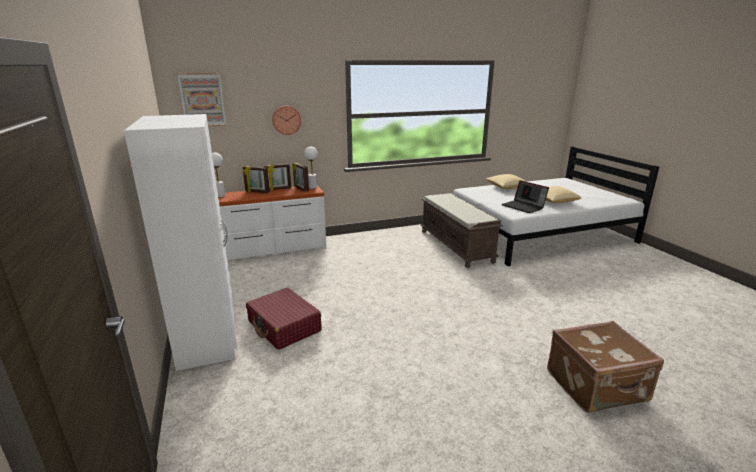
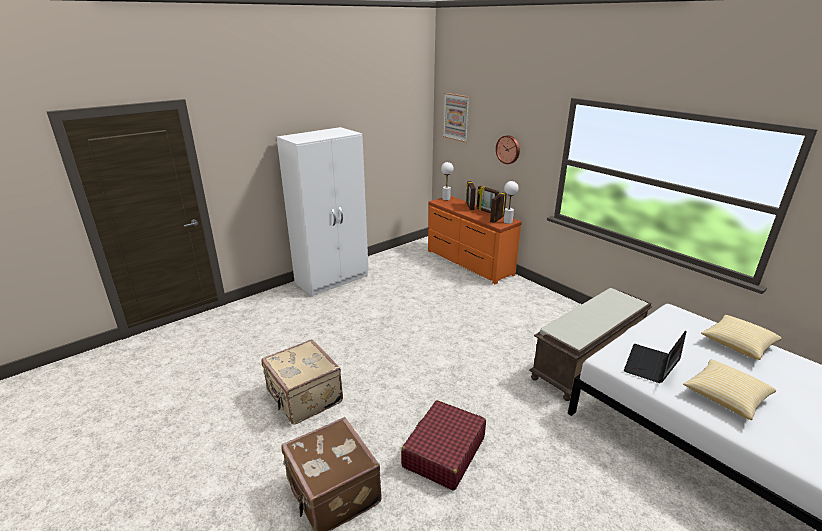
camera: 70 degrees right, 5 degrees up
(274, 250) = (468, 262): white dresser -> orange dresser
(284, 326) = (355, 302): red suitcase -> red suitcase (443, 452)
(457, 390) = (303, 398): none -> beige suitcase

